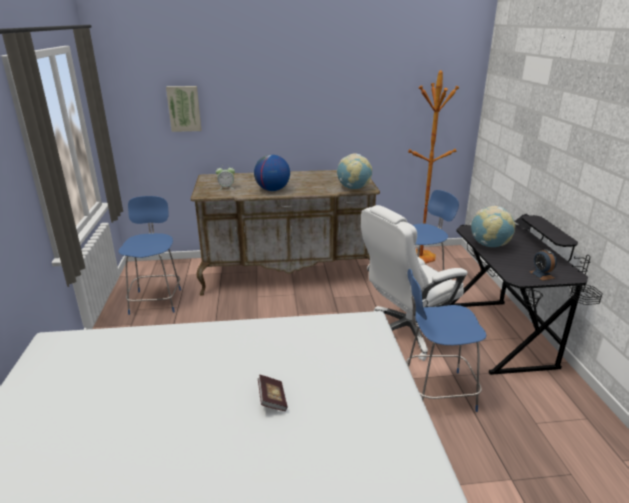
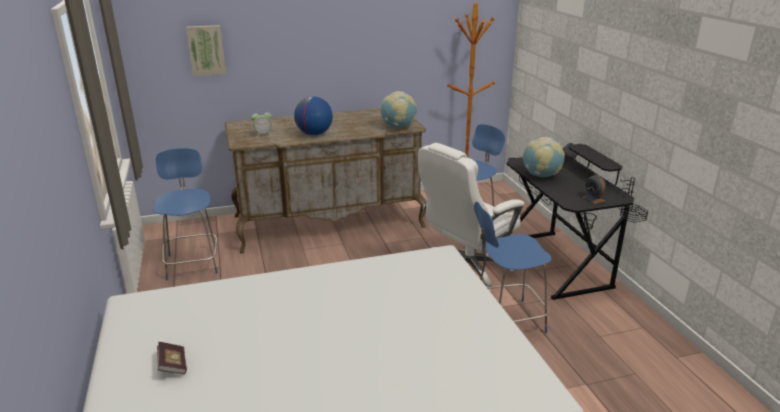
camera: 10 degrees left, 0 degrees up
(272, 400) = (375, 329): book -> book (173, 365)

